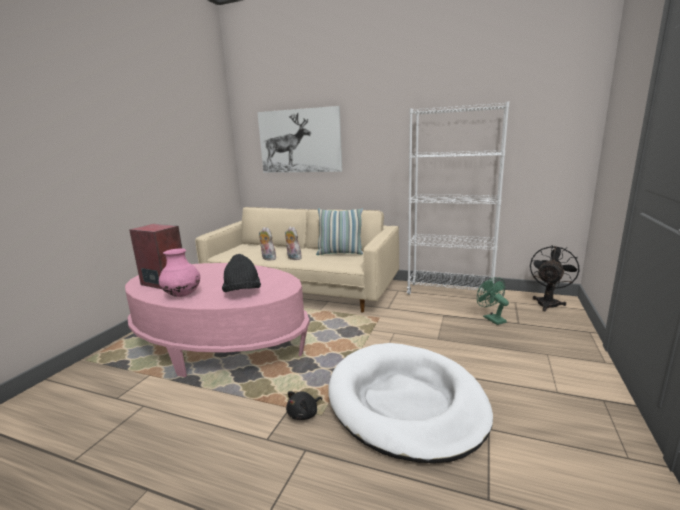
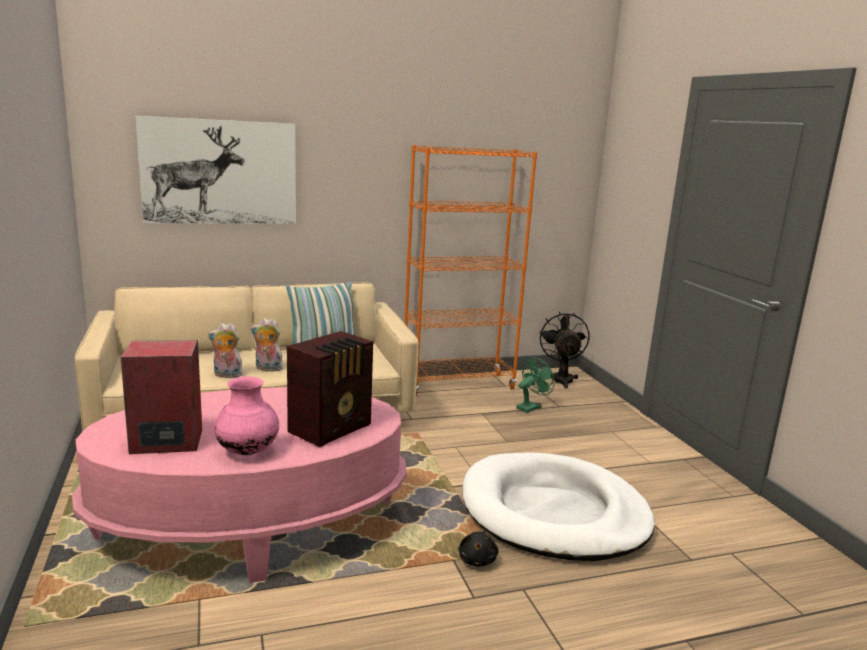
camera: 40 degrees left, 0 degrees up
(242, 293) = (332, 429): black hat -> radio
(450, 293) = (458, 385): white bookcase -> orange bookcase
(491, 318) = (531, 407): green fan -> green fan turned 105 degrees clockwise

